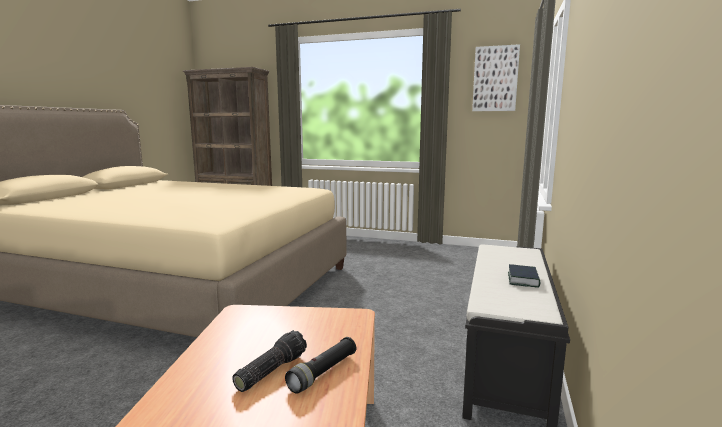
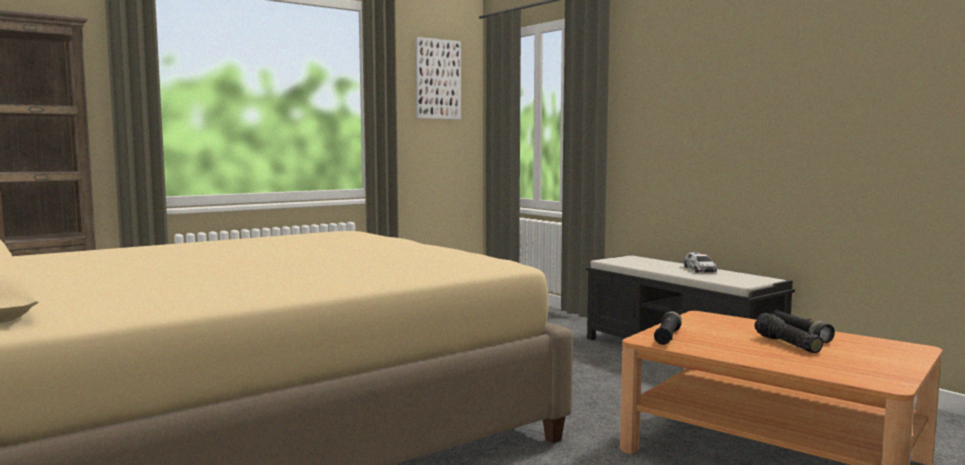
camera: 55 degrees left, 5 degrees down
(252, 317) = (667, 337): none -> black flashlight
(523, 280) = (700, 270): book -> toy car

